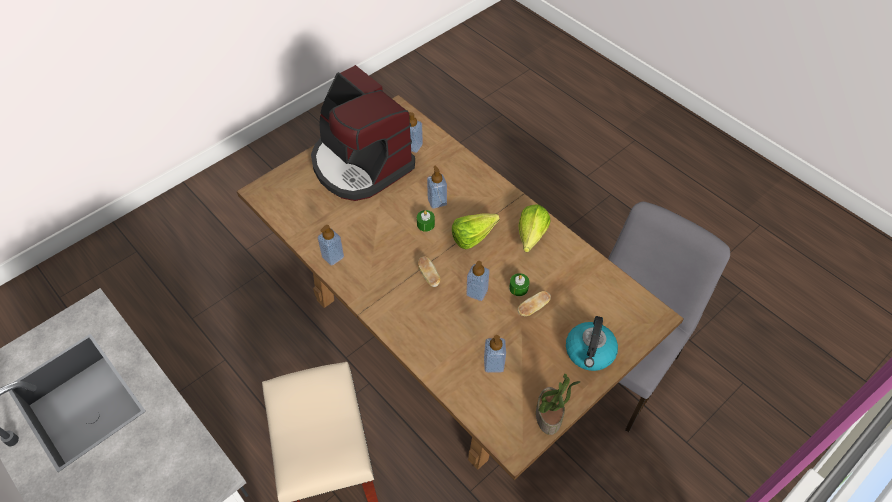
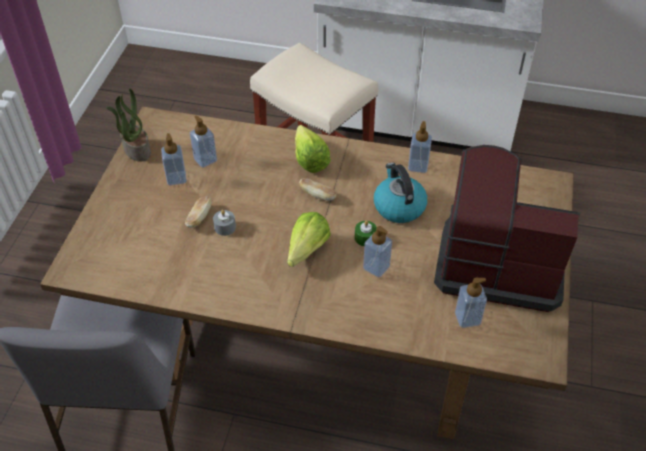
camera: 145 degrees right, 5 degrees down
(477, 292) = (262, 204): soap dispenser -> soap dispenser (176, 178)
(518, 288) = (225, 227): green candle -> grey candle
(529, 239) = (246, 280): lettuce -> lettuce (309, 157)
(589, 353) = (124, 207): kettle -> kettle (398, 206)

